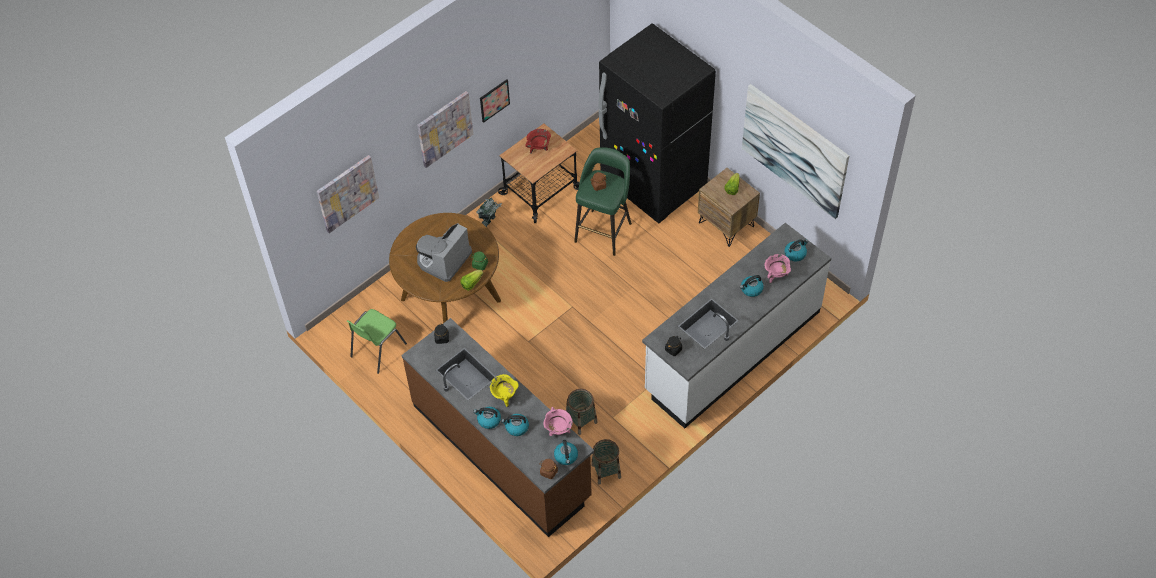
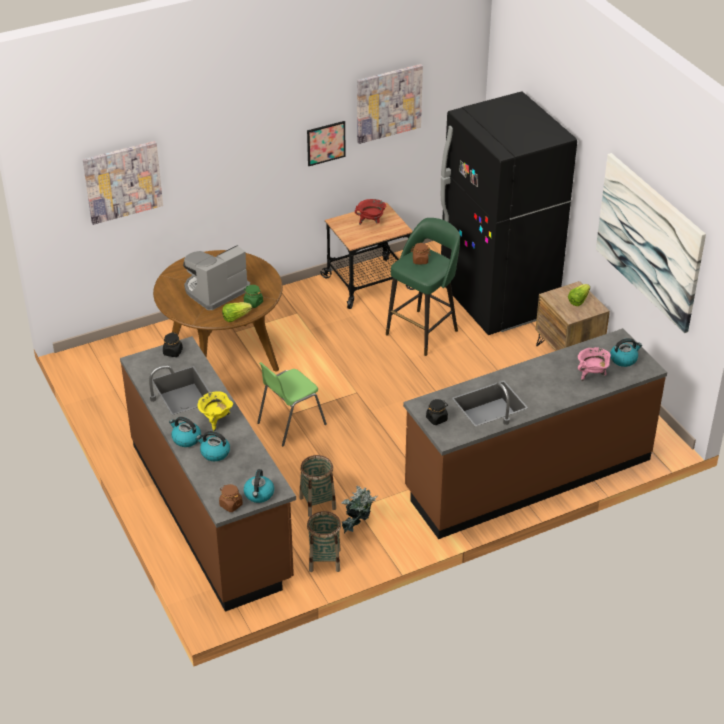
camera: 15 degrees right, 15 degrees down
(377, 350) = (120, 386): green chair -> green chair (290, 423)
(444, 128) = (257, 151): picture -> picture (388, 103)
(489, 224) = (298, 300): potted plant -> potted plant (358, 526)
(558, 430) = (262, 467): pink cooking pot -> none
(732, 351) = (528, 475): white counter -> brown counter
(751, 289) = (556, 382): kettle -> none

